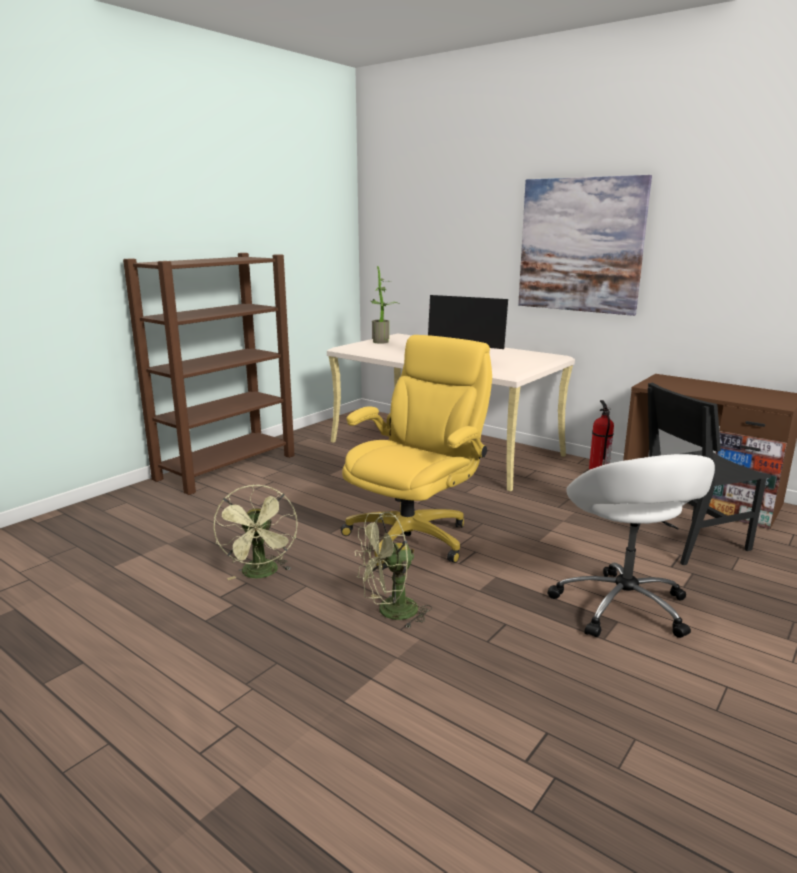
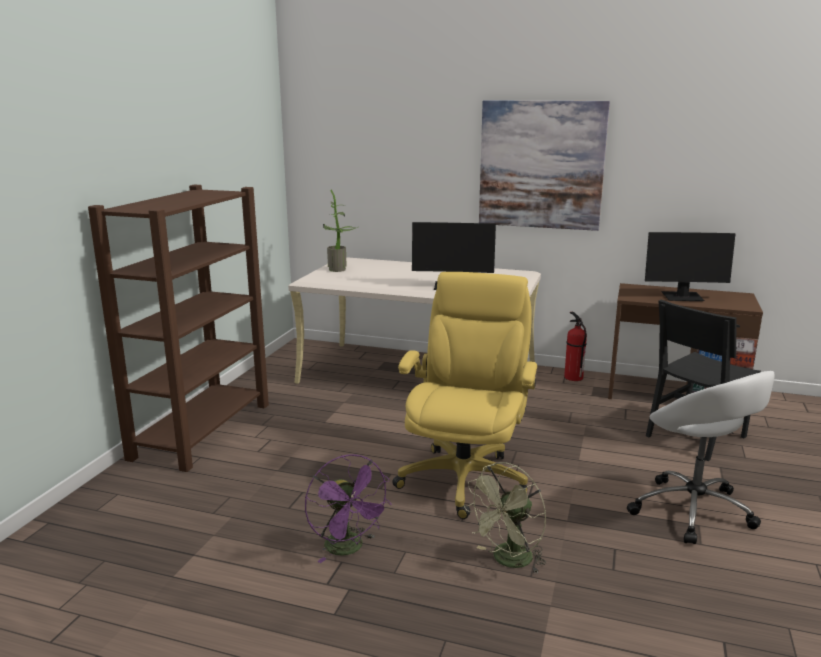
camera: 20 degrees left, 0 degrees up
(261, 574) = (349, 549): green fan -> purple fan
(710, 390) = (682, 297): none -> monitor

